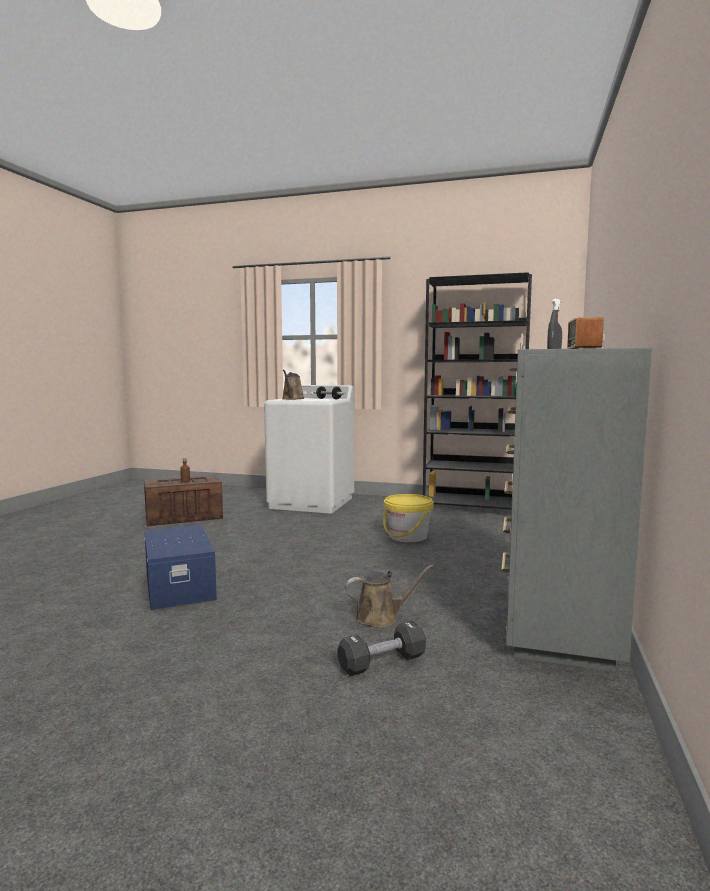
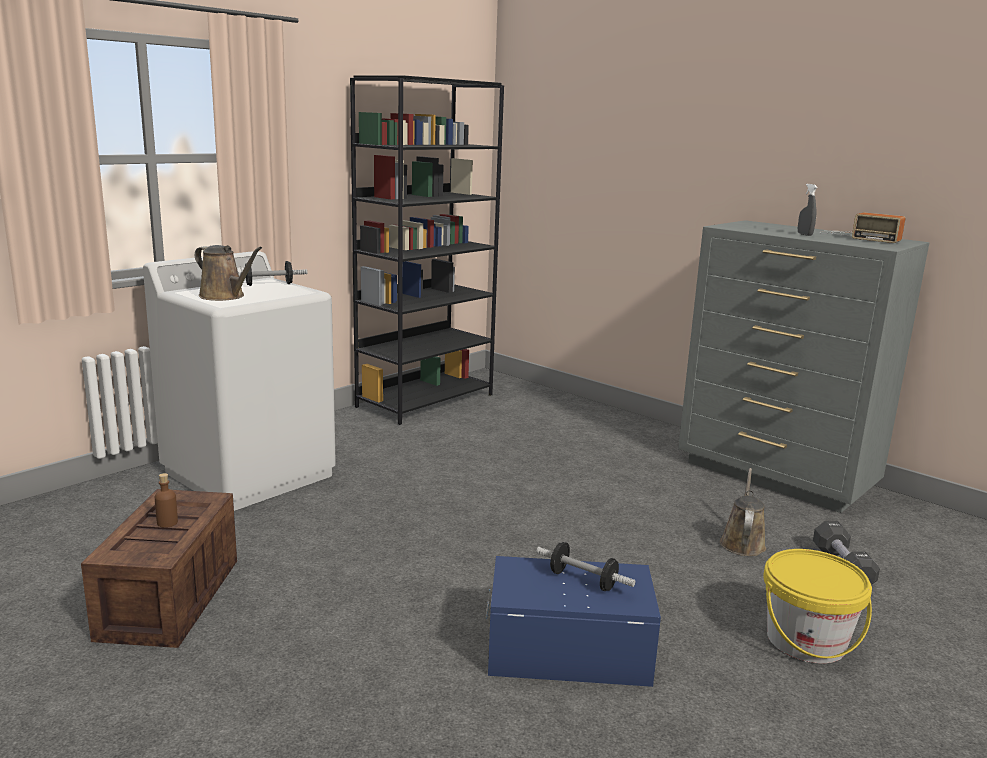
camera: 65 degrees left, 10 degrees up
(183, 541) = (583, 580): none -> dumbbell
(408, 536) = (499, 462): yellow bucket -> yellow bucket (806, 640)

